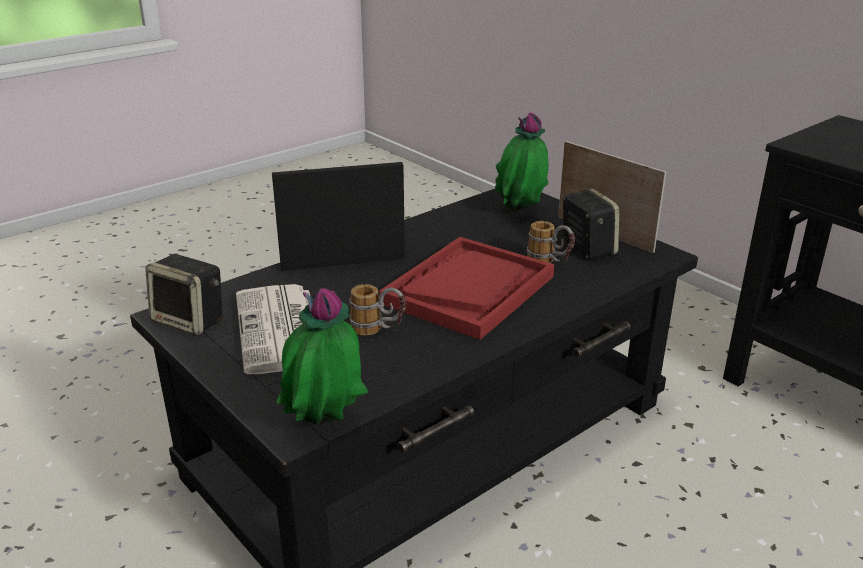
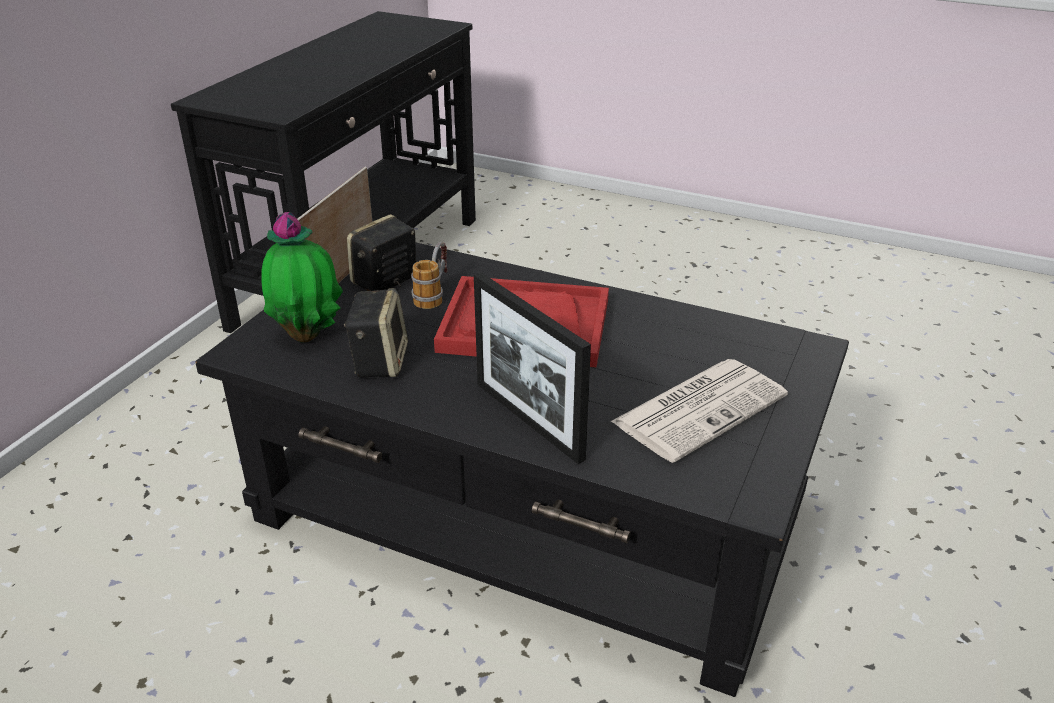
camera: 115 degrees left, 5 degrees up
(190, 321) = (747, 478): speaker -> speaker (379, 361)
(324, 426) = (793, 336): potted plant -> none
(378, 331) = (644, 352): mug -> none

